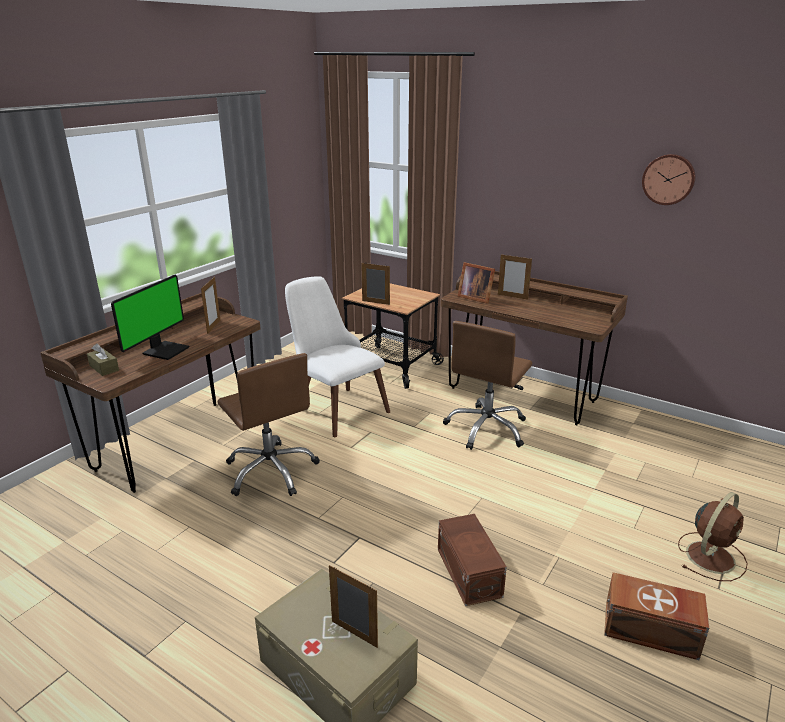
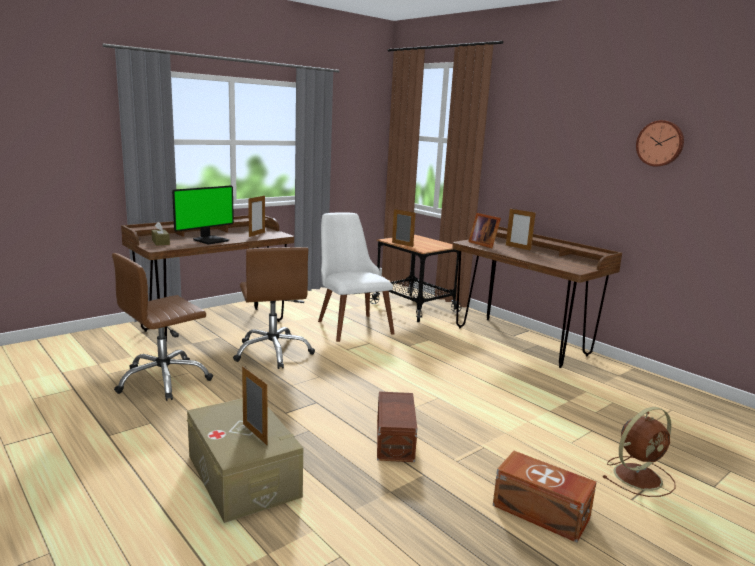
camera: 15 degrees right, 10 degrees down
(487, 428) = (473, 357): brown office chair -> brown office chair (164, 380)

